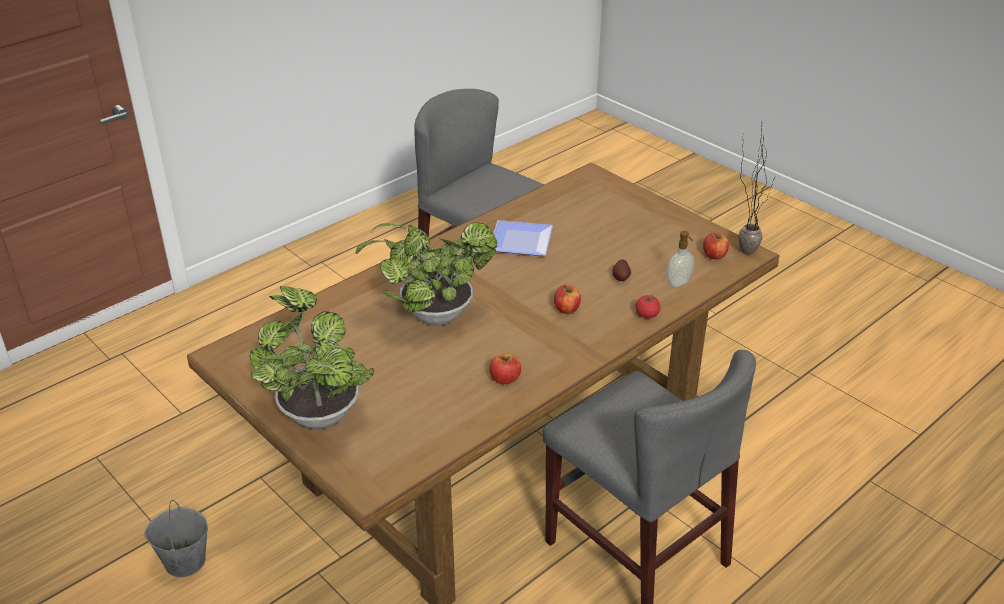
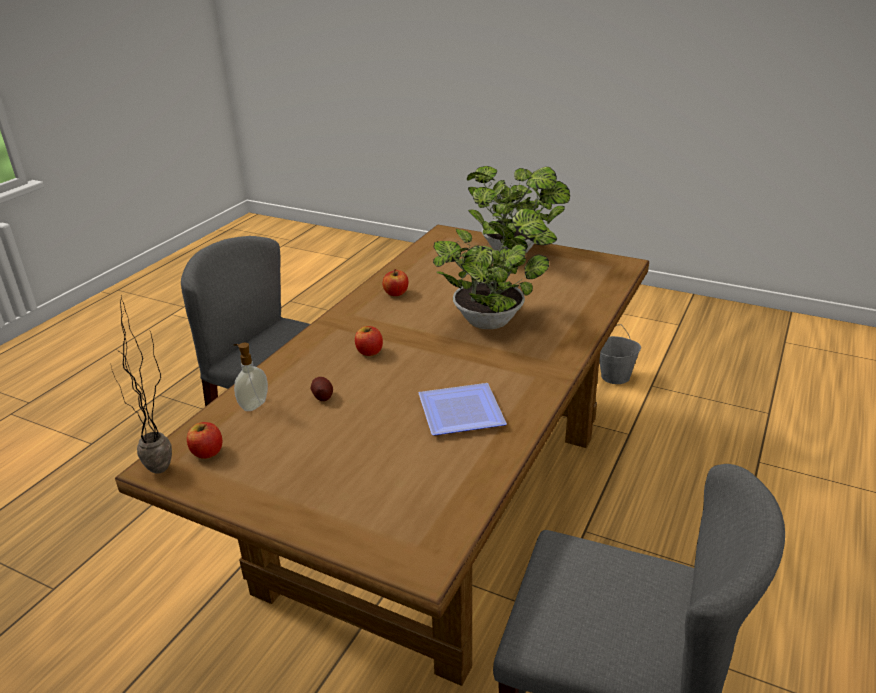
camera: 160 degrees right, 5 degrees down
(647, 315) = (286, 364): tomato -> none

